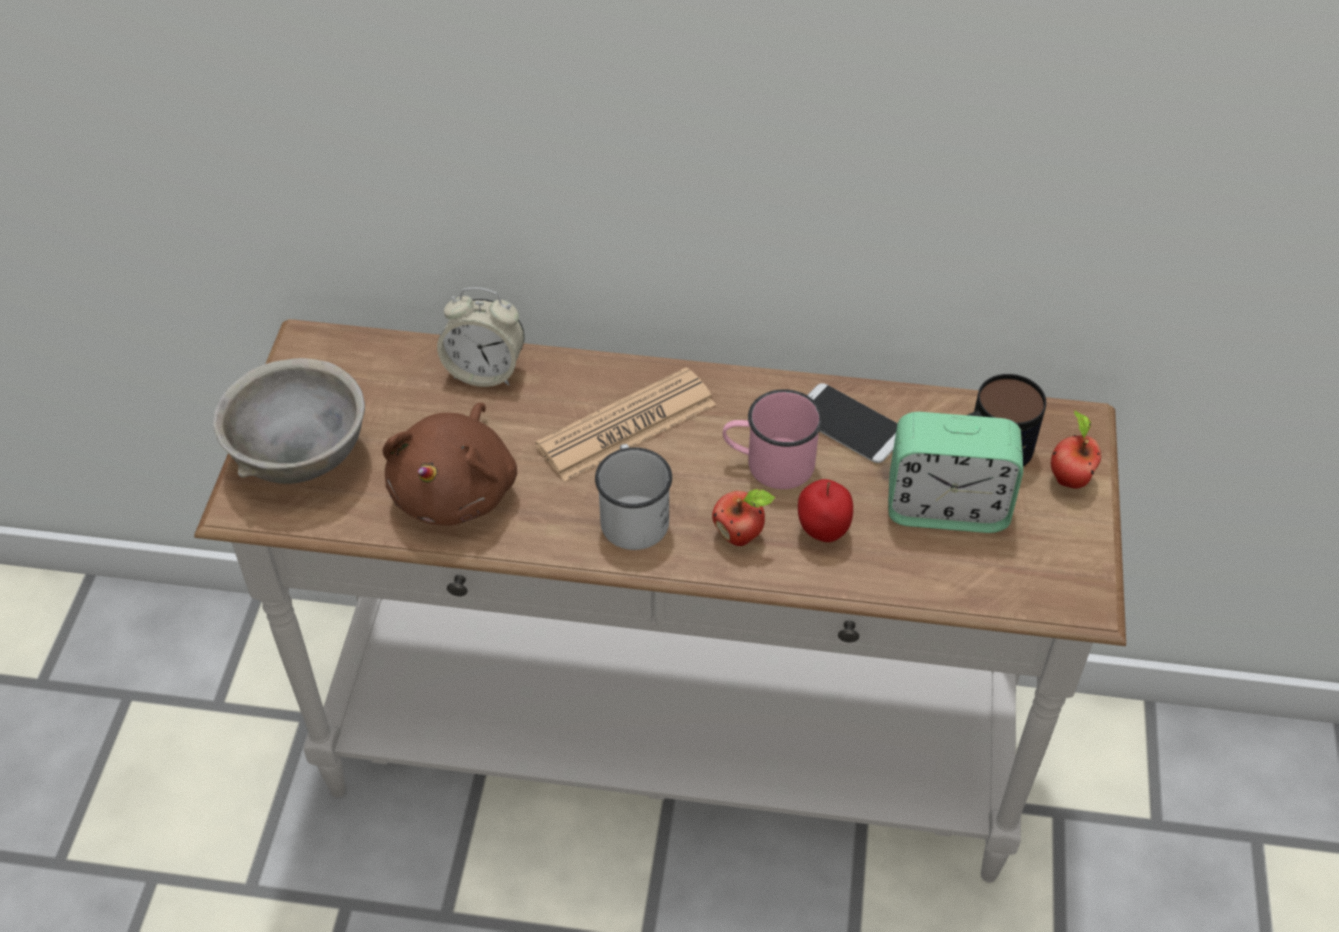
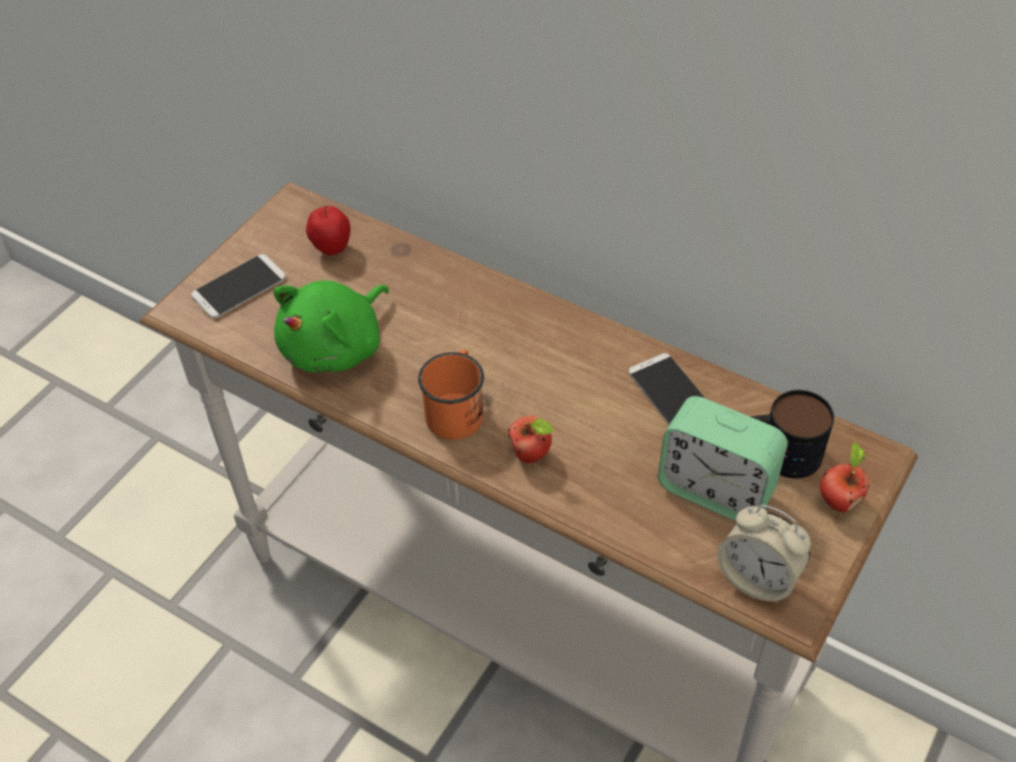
camera: 25 degrees right, 0 degrees up
(299, 458) = (239, 287): grey bowl -> phone
(457, 490) = (336, 347): brown plush toy -> green plush toy
(485, 371) = (408, 263): alarm clock -> alarm clock (757, 578)
(626, 425) = (491, 338): newspaper -> none
(632, 514) = (457, 409): white mug -> orange mug
(769, 463) = (587, 405): pink mug -> none
(822, 532) = (599, 475): apple -> apple (331, 249)

